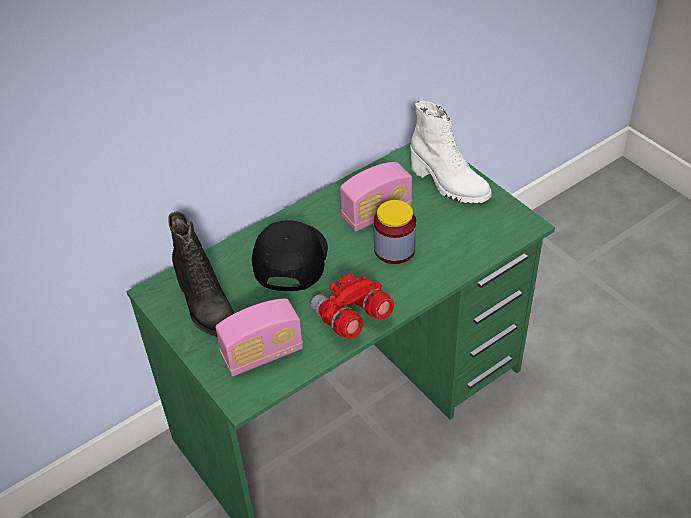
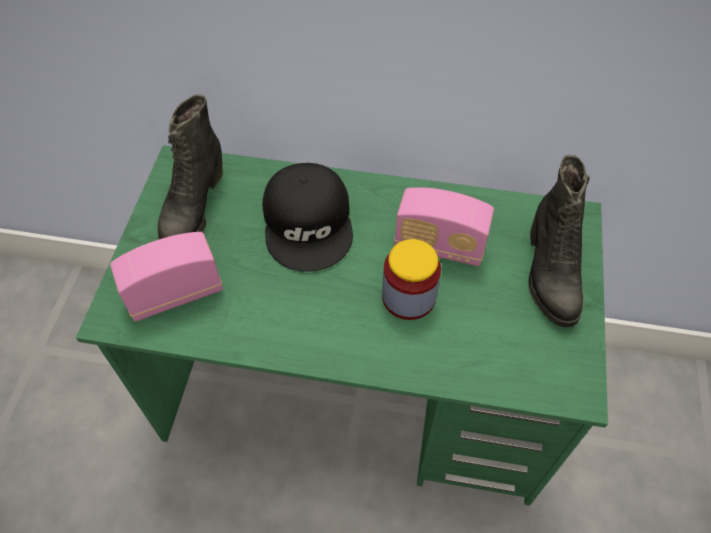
camera: 45 degrees right, 10 degrees up
(262, 354) = (175, 294): radio -> radio turned 135 degrees clockwise
(289, 258) = (309, 223): black cap -> black cap turned 120 degrees clockwise
(351, 318) = (283, 330): red binoculars -> none
(448, 184) = (549, 274): white boot -> black boot

